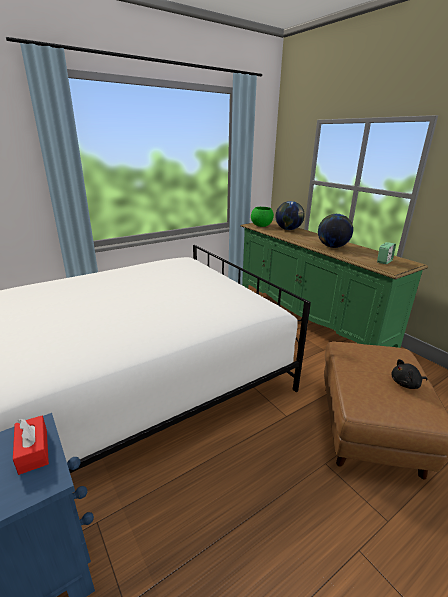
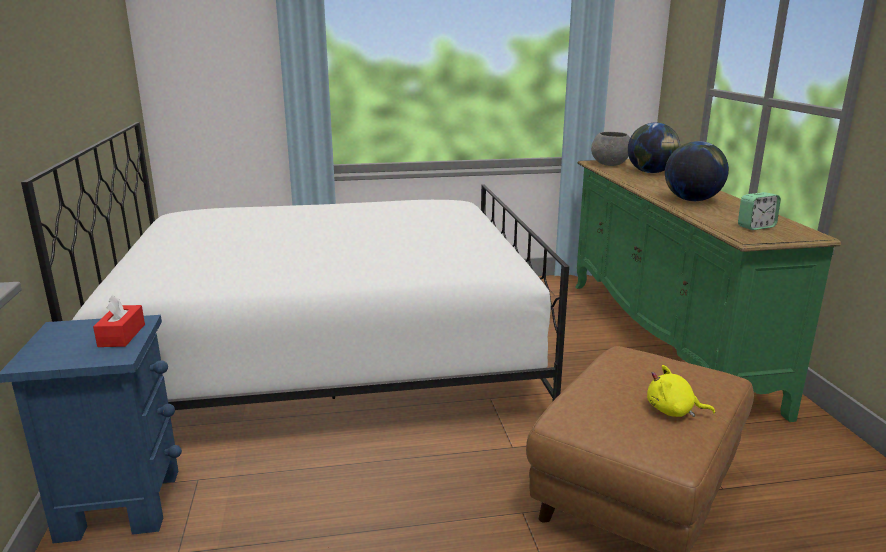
camera: 25 degrees right, 5 degrees down
(261, 226) = (610, 164): green bowl -> grey bowl
(406, 384) = (673, 411): black plush toy -> yellow plush toy

